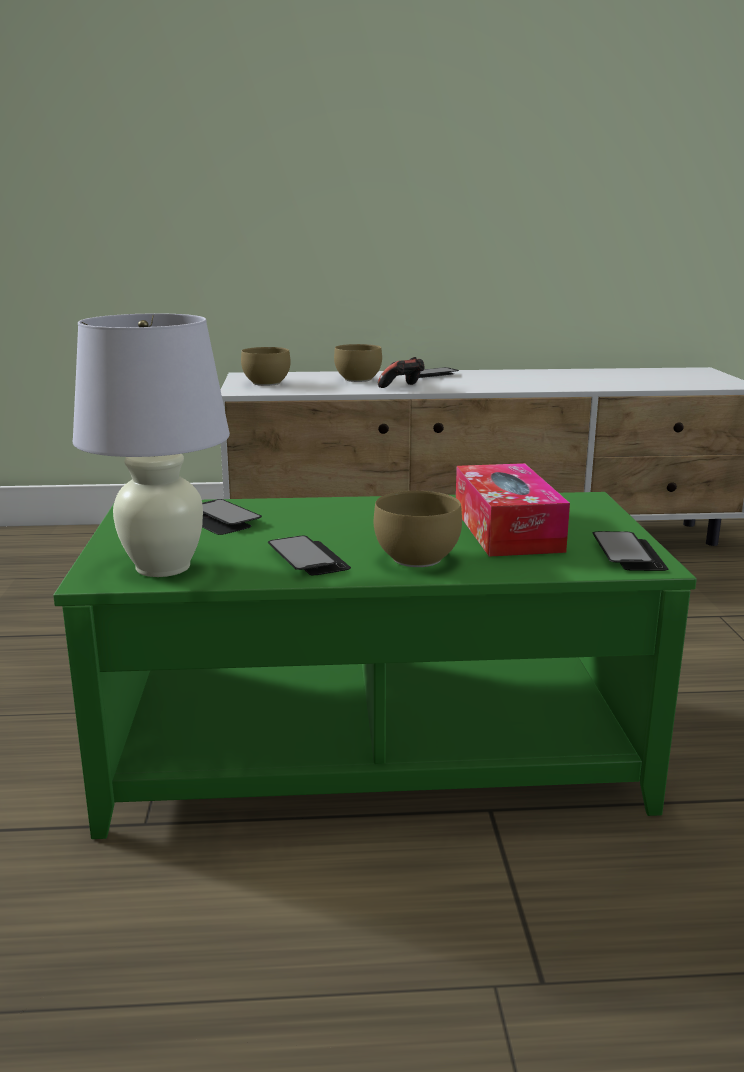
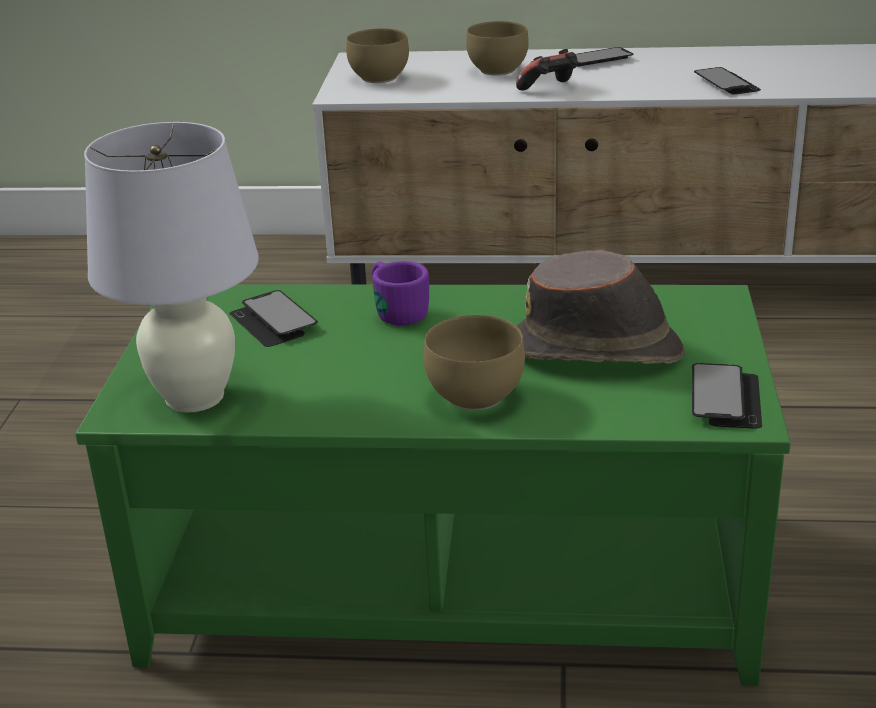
camera: 10 degrees right, 10 degrees up
(308, 558) = (354, 390): phone -> phone (726, 83)
(325, 511) = (395, 310): none -> purple mug
(507, 529) = (597, 350): tissue box -> brown hat

